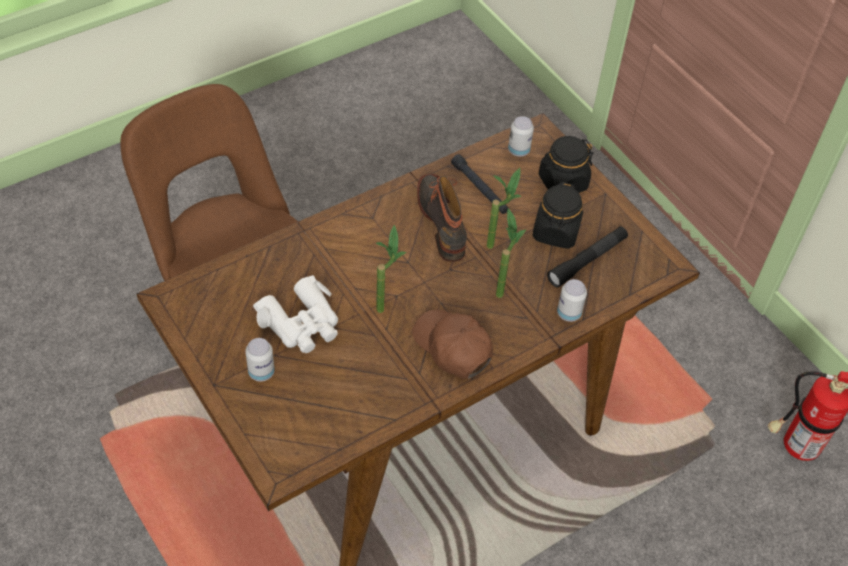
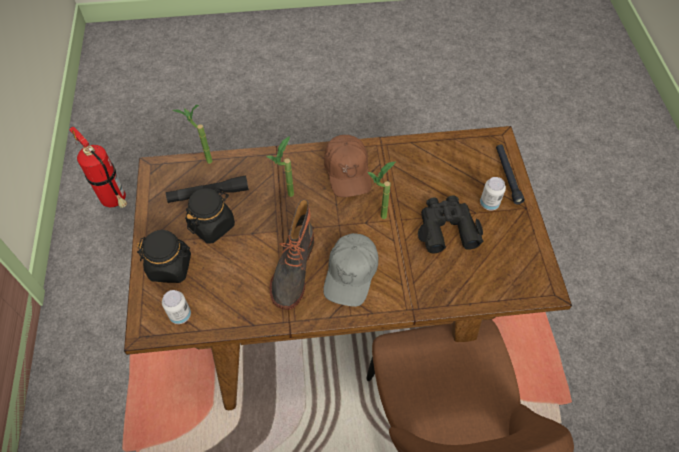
camera: 150 degrees left, 5 degrees up
(302, 323) = (446, 228): white binoculars -> black binoculars
(382, 239) = (351, 273): none -> grey cap
(479, 188) = (242, 289): black flashlight -> black flashlight (507, 176)
(497, 243) = (264, 234): potted plant -> potted plant (203, 161)
(568, 313) = (253, 163): can -> none

